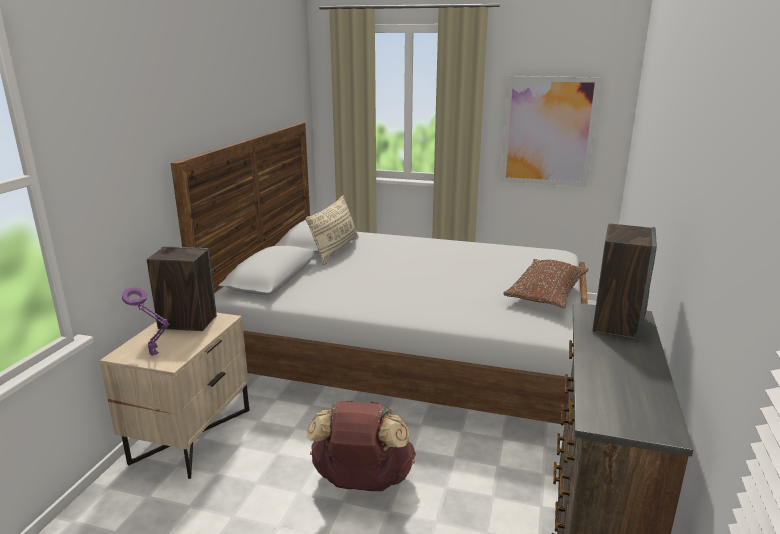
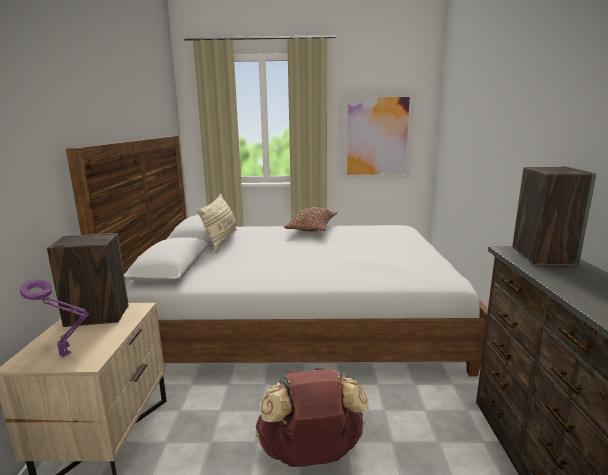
camera: 15 degrees left, 5 degrees down
(546, 294) = (419, 254): brown pillow -> brown pillow (312, 228)

